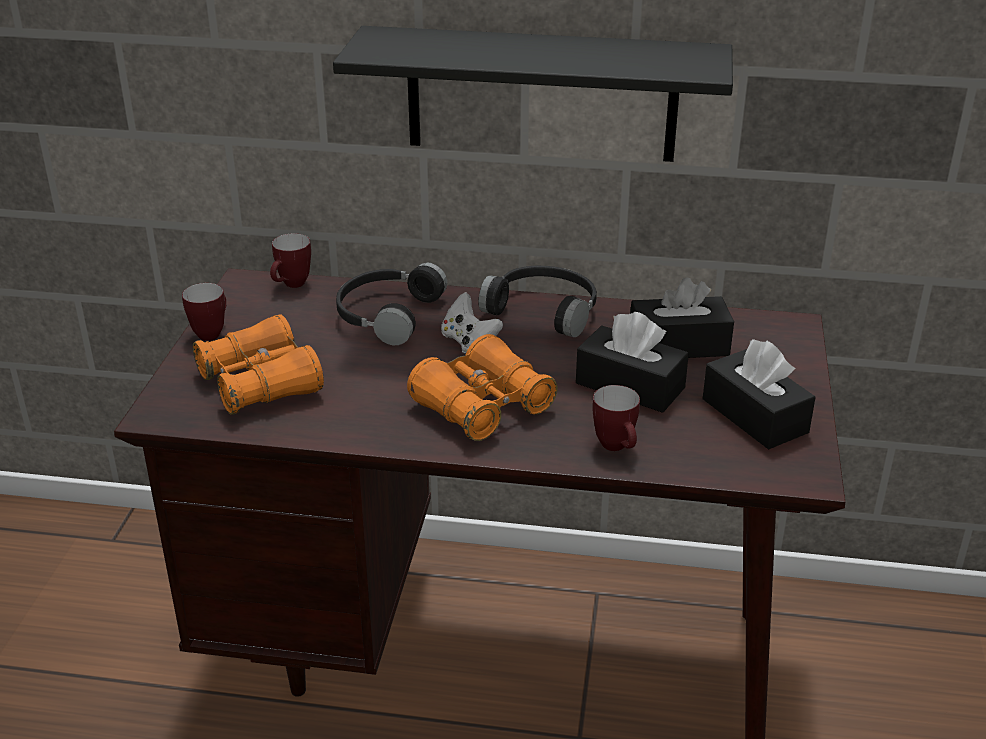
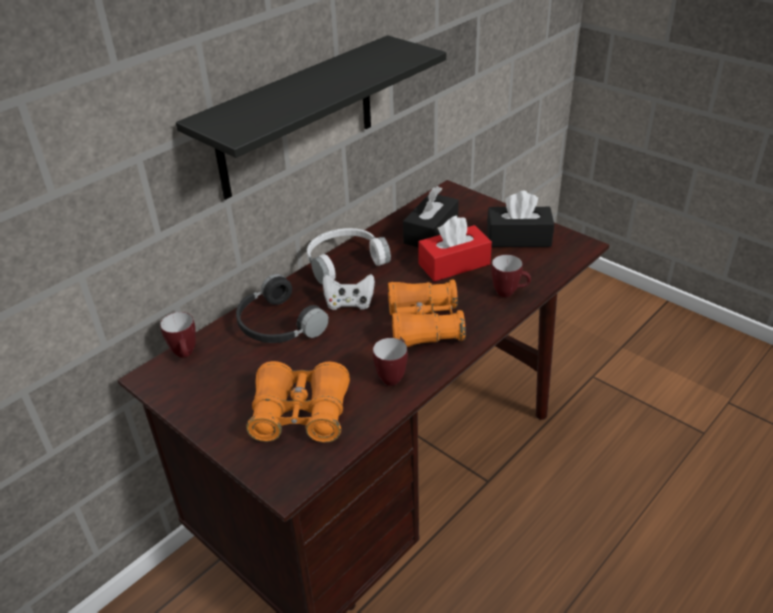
camera: 55 degrees left, 5 degrees up
(211, 332) = (203, 418): mug -> mug (387, 377)
(544, 310) = (344, 261): black headphones -> white headphones
(630, 385) = (454, 264): black tissue box -> red tissue box

